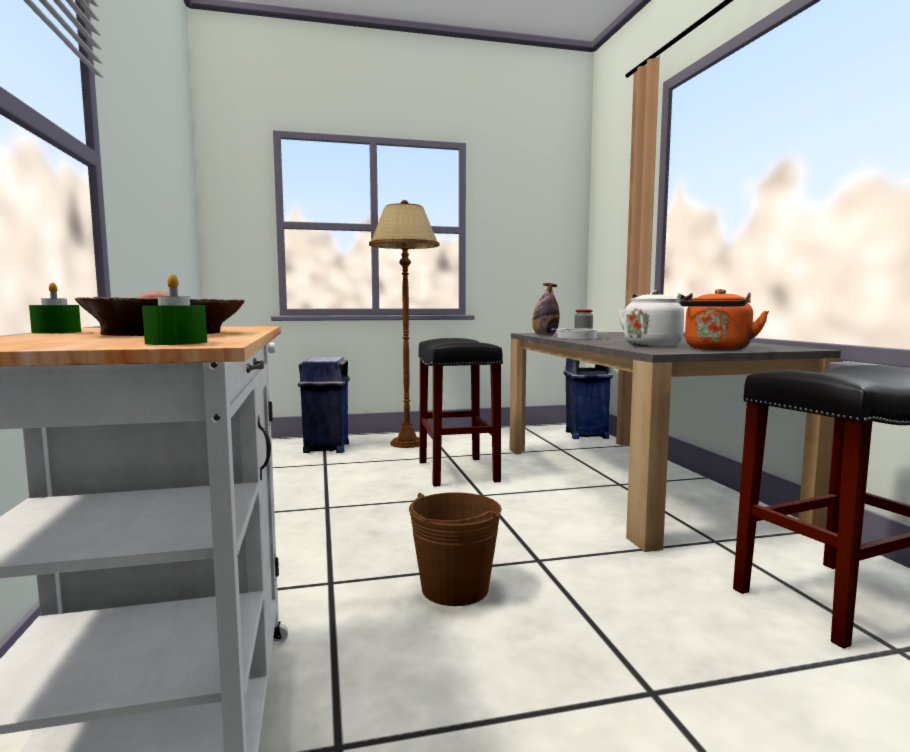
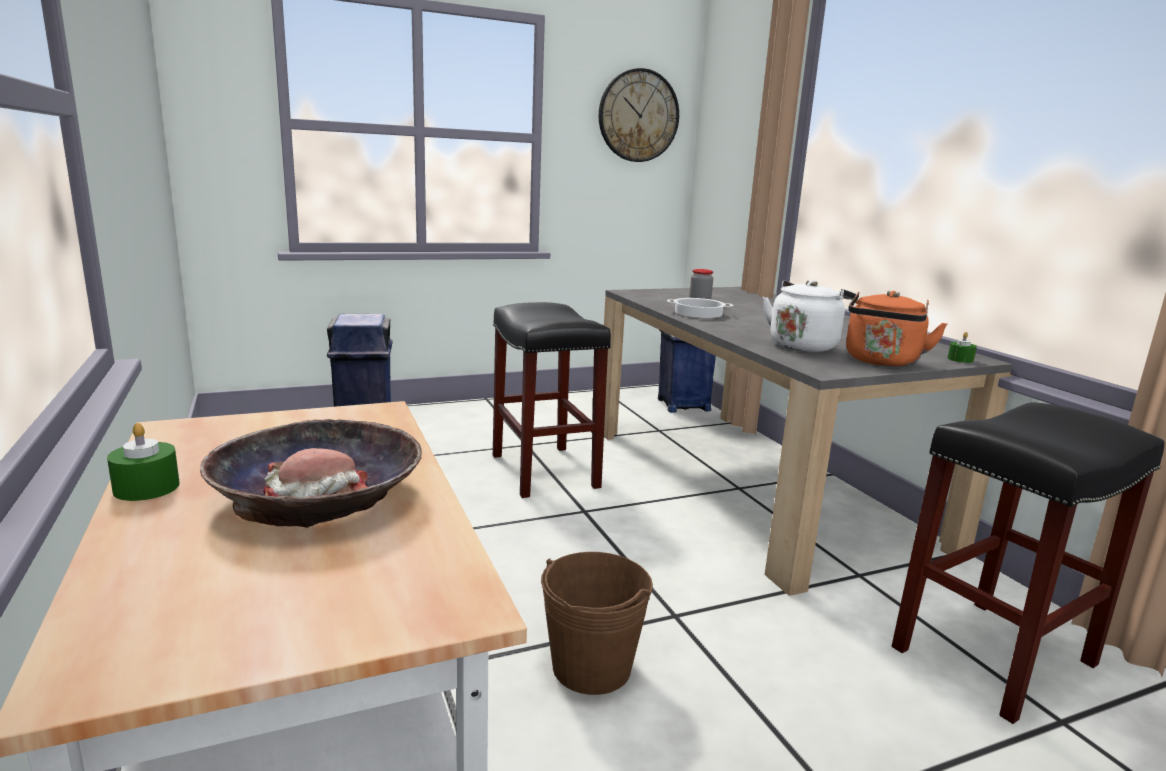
camera: 10 degrees left, 10 degrees up
(176, 343) = (415, 601): green candle -> green candle (960, 359)
(406, 443) = (467, 423): brown floor lamp -> none
(541, 211) = (638, 116): none -> wall clock
(545, 335) = (654, 302): bottle -> none

